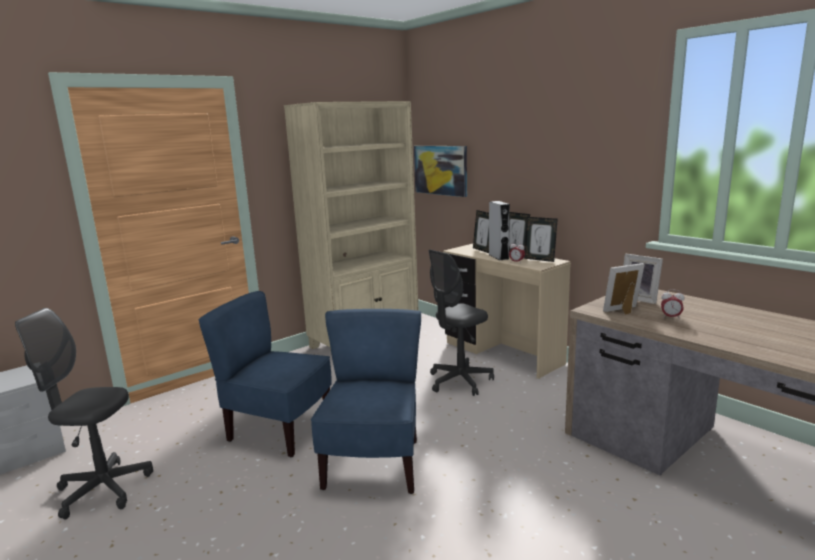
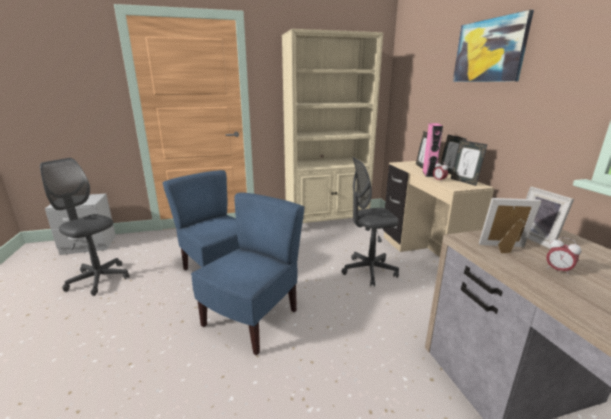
camera: 25 degrees right, 5 degrees up
(440, 170) = (408, 96): picture -> picture (489, 51)
(498, 257) = (428, 174): grey speaker -> pink speaker

